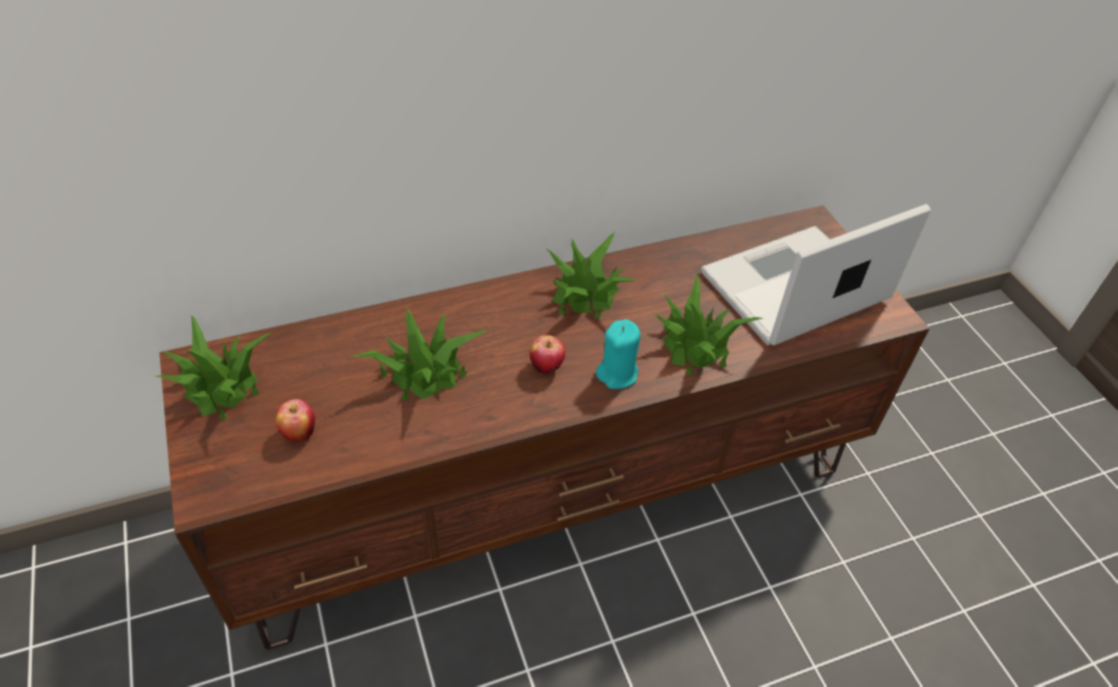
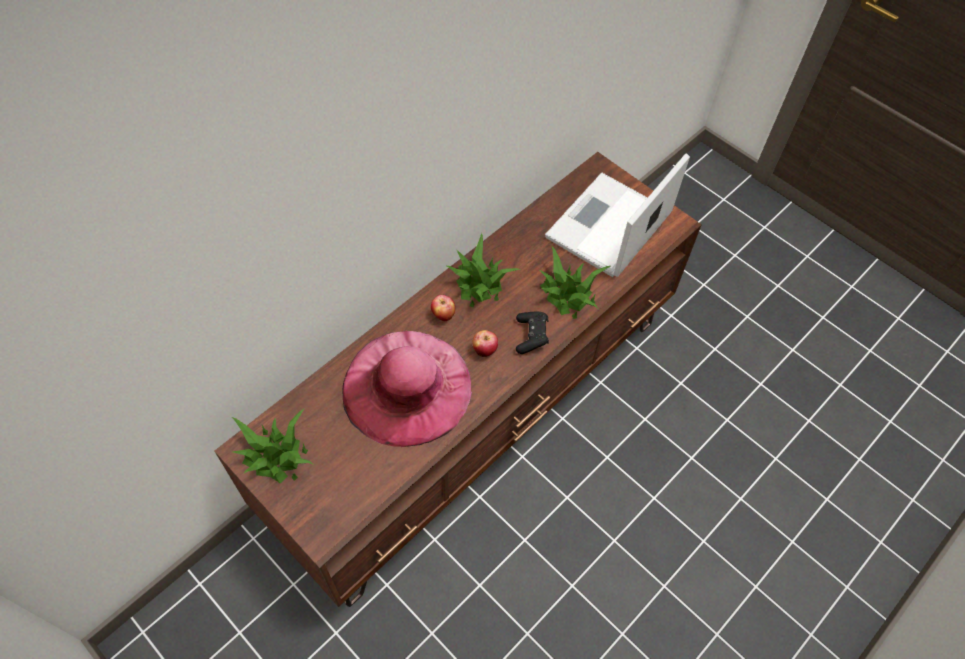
camera: 25 degrees left, 10 degrees up
(299, 433) = (353, 466): apple -> apple (443, 315)
(423, 370) = (407, 387): potted plant -> pink hat
(617, 373) = (531, 336): turquoise candle -> black game controller

